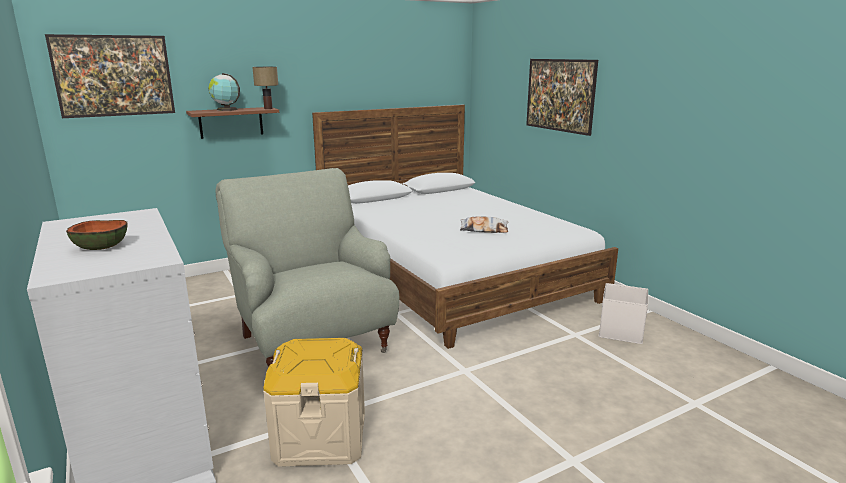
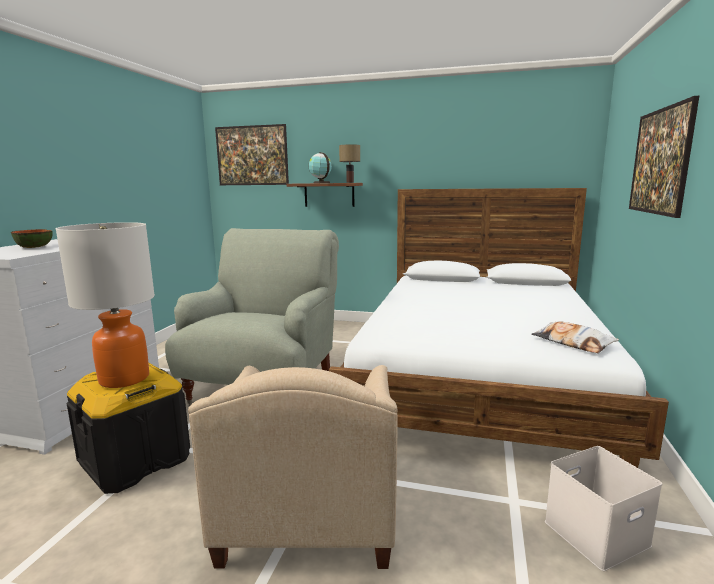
camera: 45 degrees right, 5 degrees down
(320, 355) = (124, 379): none -> table lamp
(320, 437) = (135, 460): beige storage box -> black storage box
(484, 229) = (475, 324): pillow -> pillow (572, 343)
(495, 390) = (310, 507): none -> beige armchair

